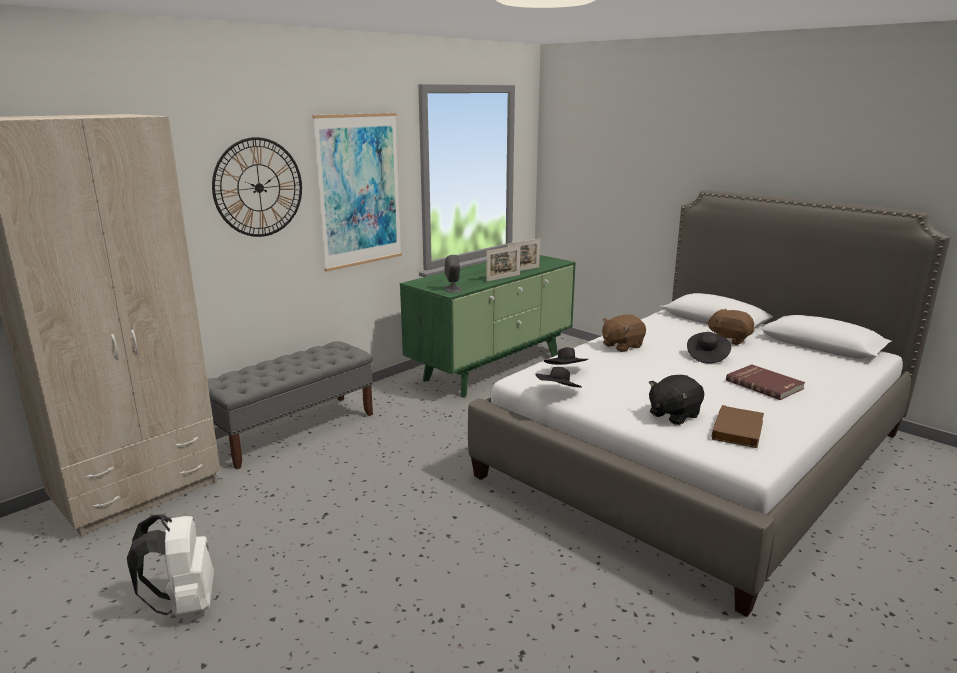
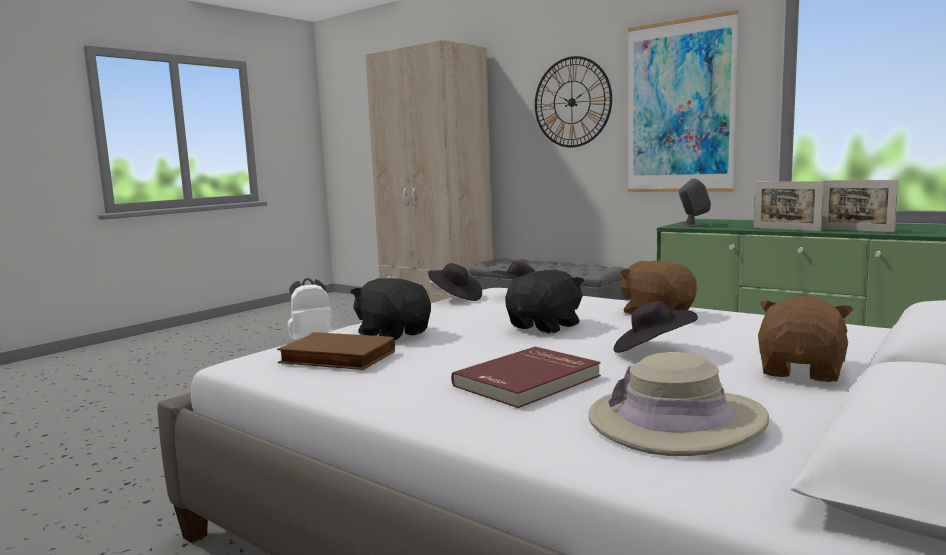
camera: 85 degrees right, 10 degrees down
(656, 372) = (545, 326): none -> black plush toy
(803, 366) = (675, 422): none -> beige hat

